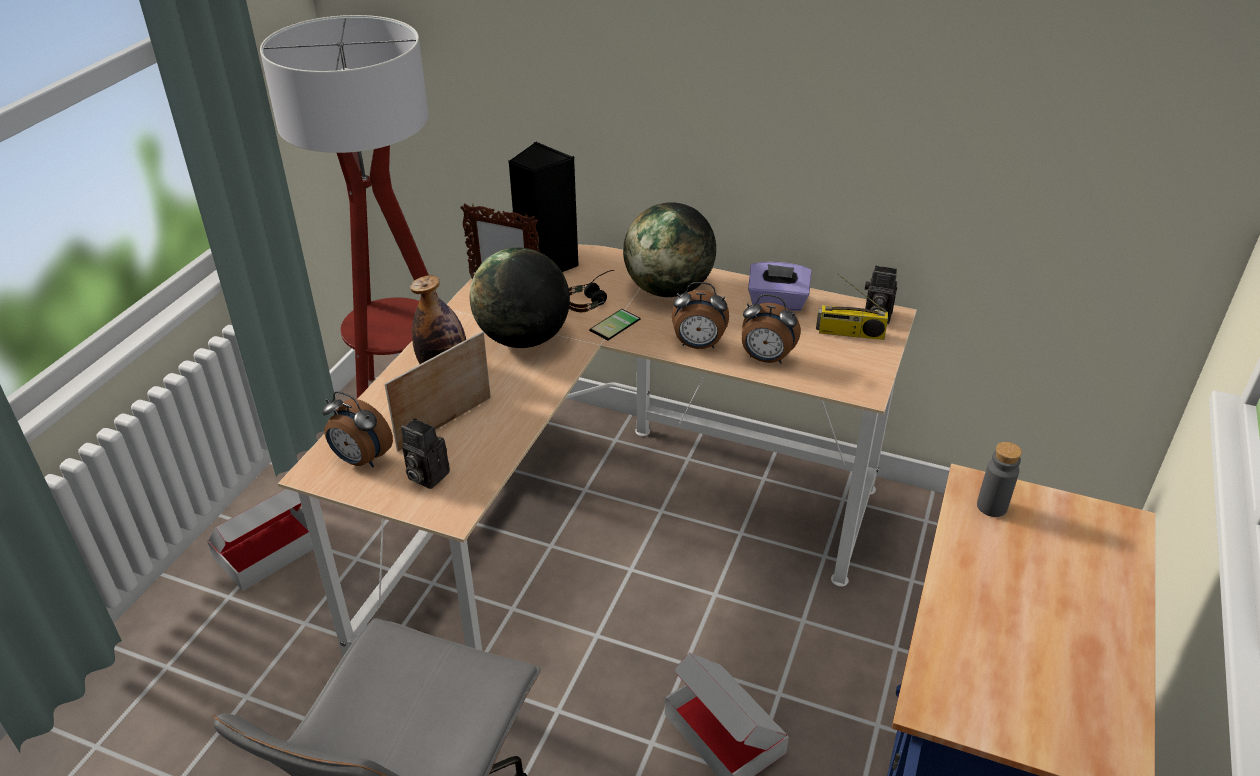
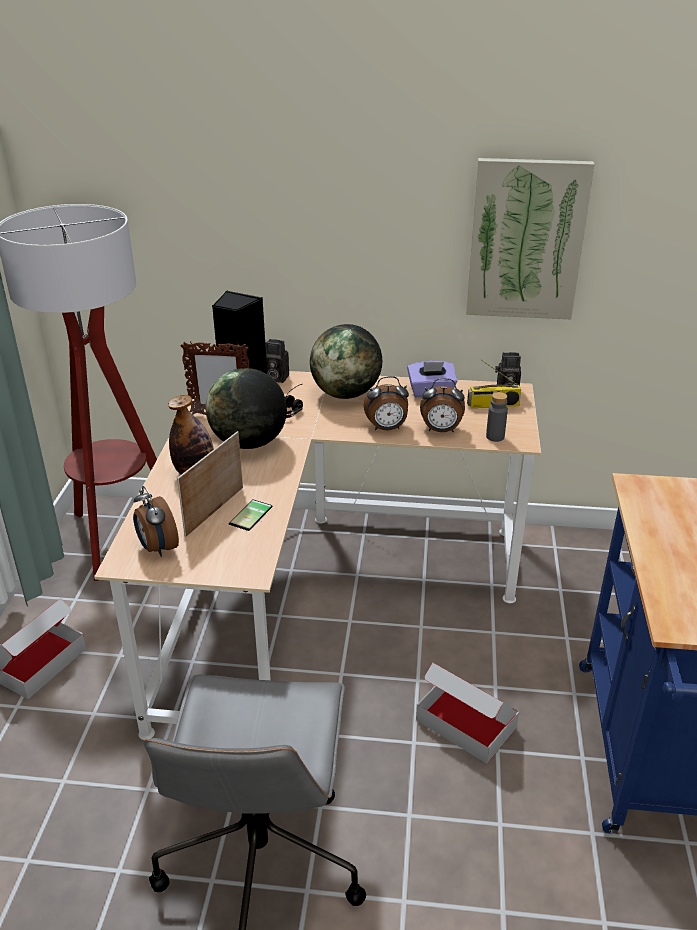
camera: 15 degrees left, 5 degrees down
(360, 460) = (157, 548): alarm clock -> alarm clock turned 45 degrees clockwise
(425, 476) = (216, 550): camera -> camera (275, 378)
(617, 326) = (318, 424): phone -> phone (253, 516)
(922, 121) = (526, 240): none -> picture
(991, 506) = (652, 495): grey bottle -> grey bottle (495, 437)

